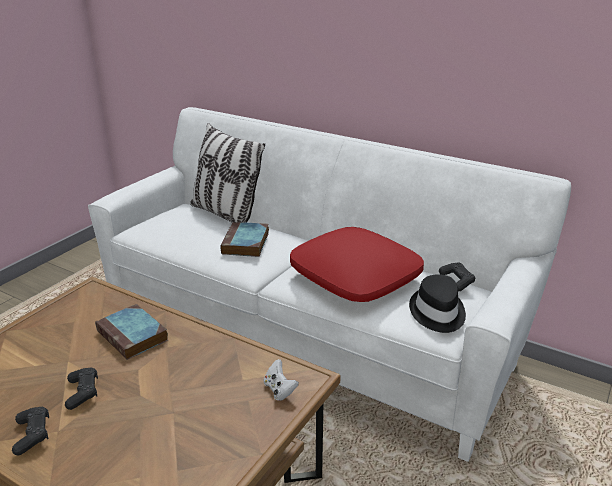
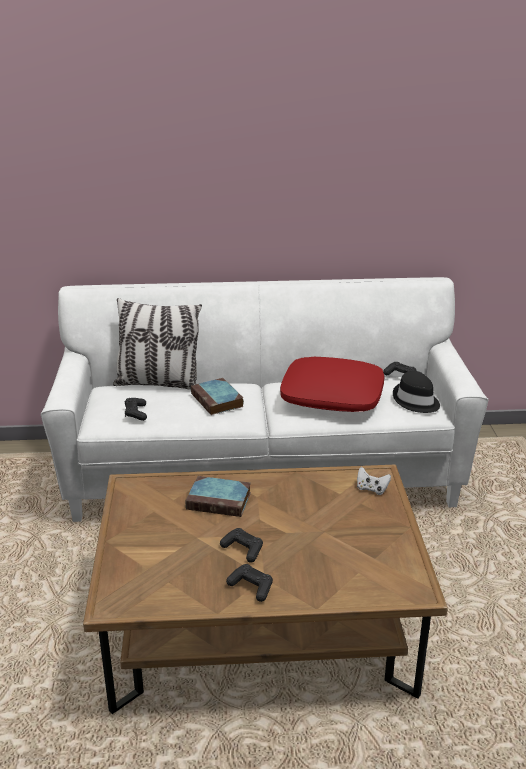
camera: 35 degrees left, 0 degrees up
(167, 231) = (136, 413): none -> black game controller

